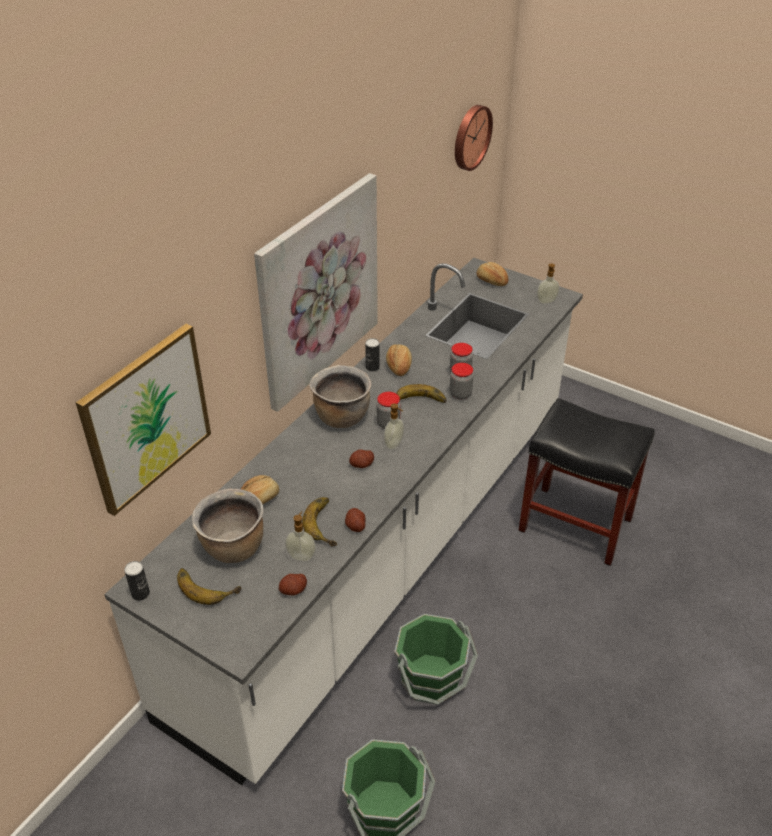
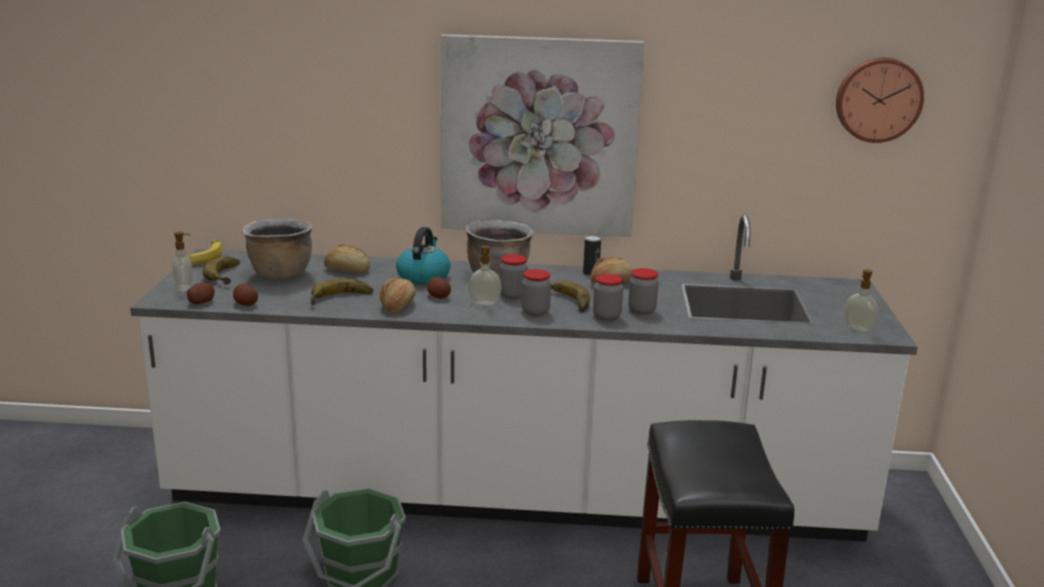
camera: 60 degrees right, 20 degrees down
(140, 593) = (204, 258): can -> banana
(146, 418) = (282, 117): picture -> none
(301, 556) = (290, 298): soap dispenser -> soap dispenser (185, 288)
(311, 459) = (423, 276): none -> kettle
(355, 526) = (349, 310): potato -> potato (201, 302)
(429, 424) = (535, 311): none -> jar
(491, 281) = (840, 295): bread -> bread (397, 306)

